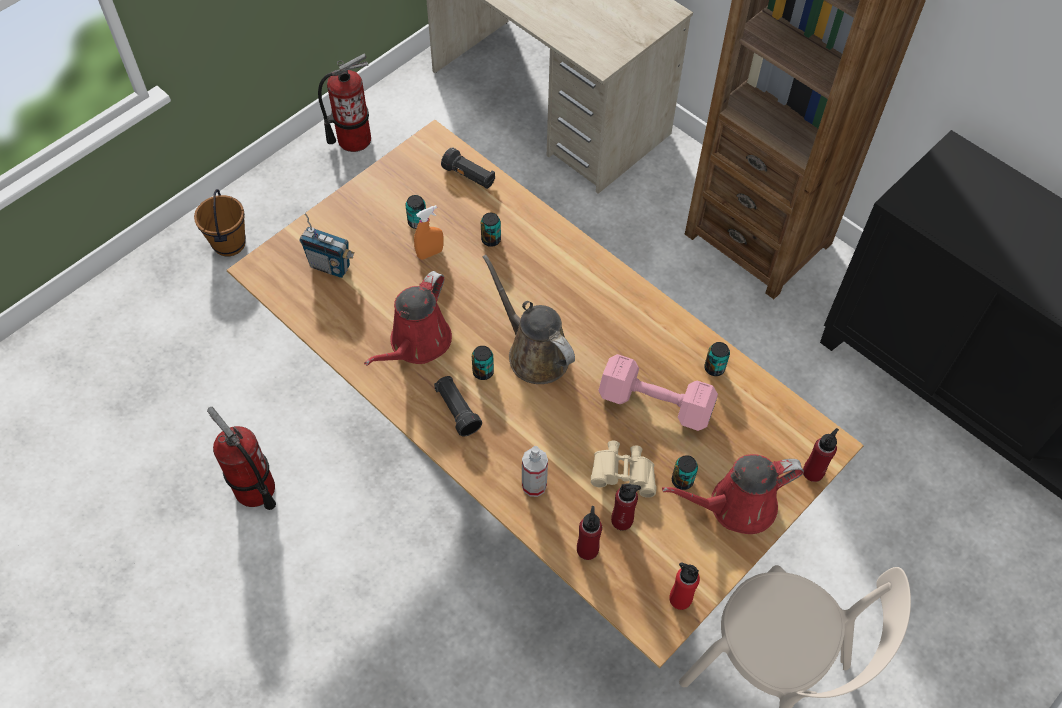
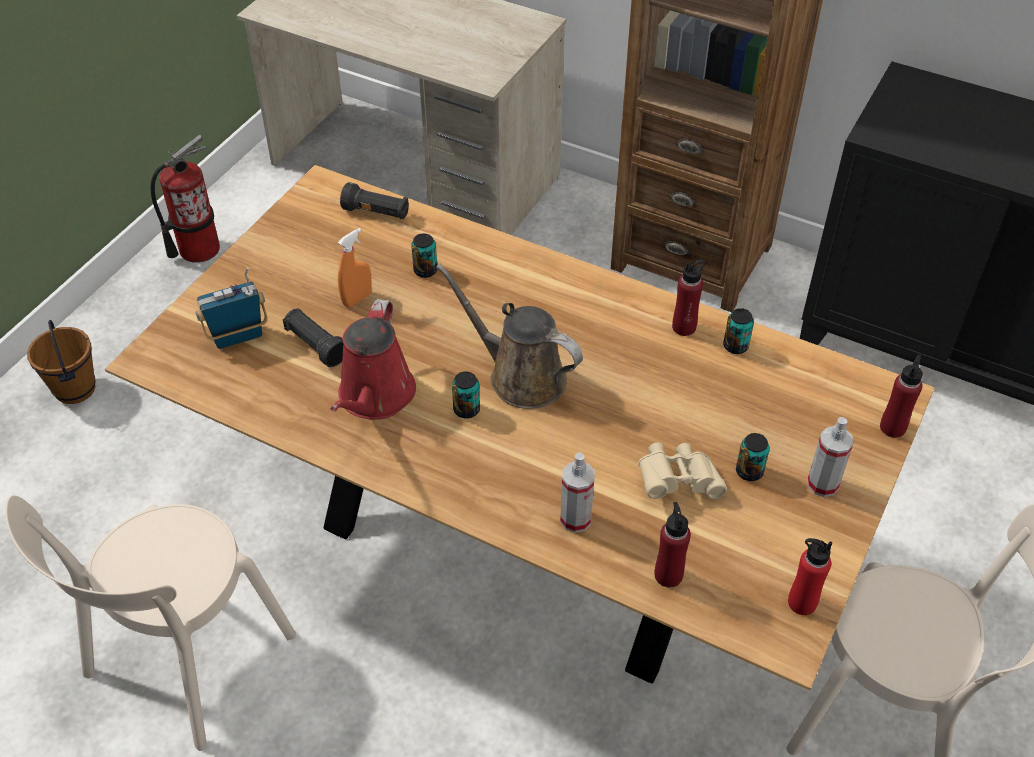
camera: 15 degrees left, 10 degrees down
(254, 489) = (184, 662): fire extinguisher -> beige chair
(330, 266) = (238, 337): radio -> radio turned 150 degrees clockwise
(417, 222) = (330, 270): can -> none
(457, 410) = (450, 459): black flashlight -> black flashlight (316, 346)
(622, 520) = (696, 532): red bottle -> red bottle (684, 327)
(653, 402) = (681, 396): pink dumbbell -> none
(736, 506) = (822, 484): red watering can -> spray bottle

